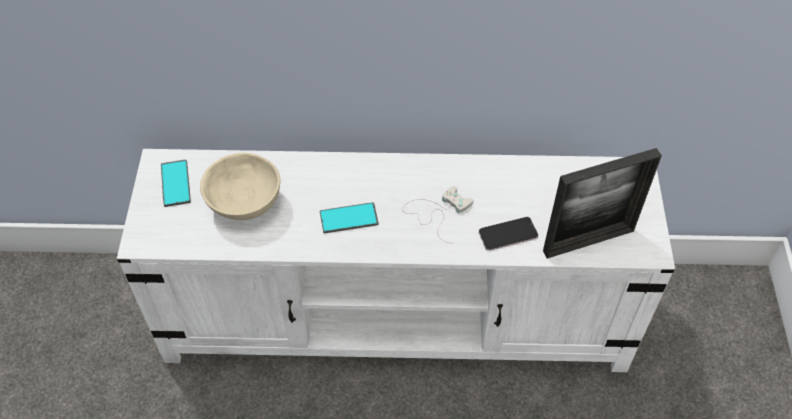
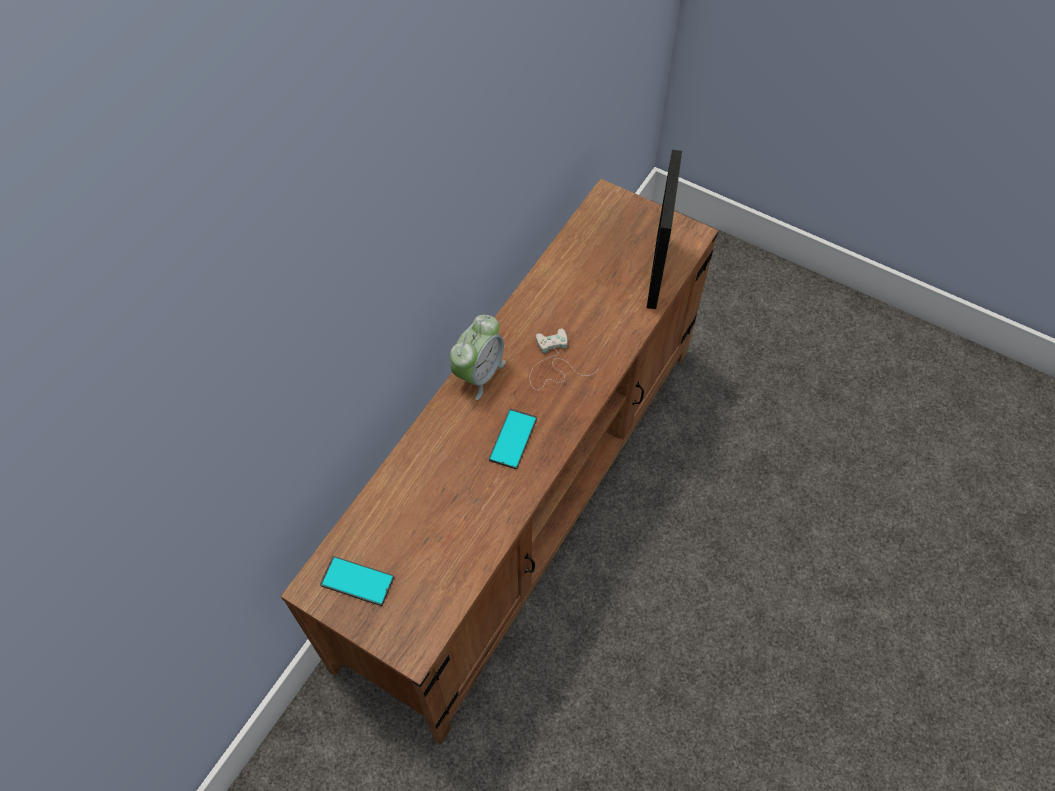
camera: 60 degrees left, 5 degrees up
(244, 205) = (433, 525): beige bowl -> none
(392, 169) = (479, 374): none -> alarm clock
(398, 316) = (525, 495): white tv stand -> brown tv stand
(508, 234) = (613, 323): phone -> none

